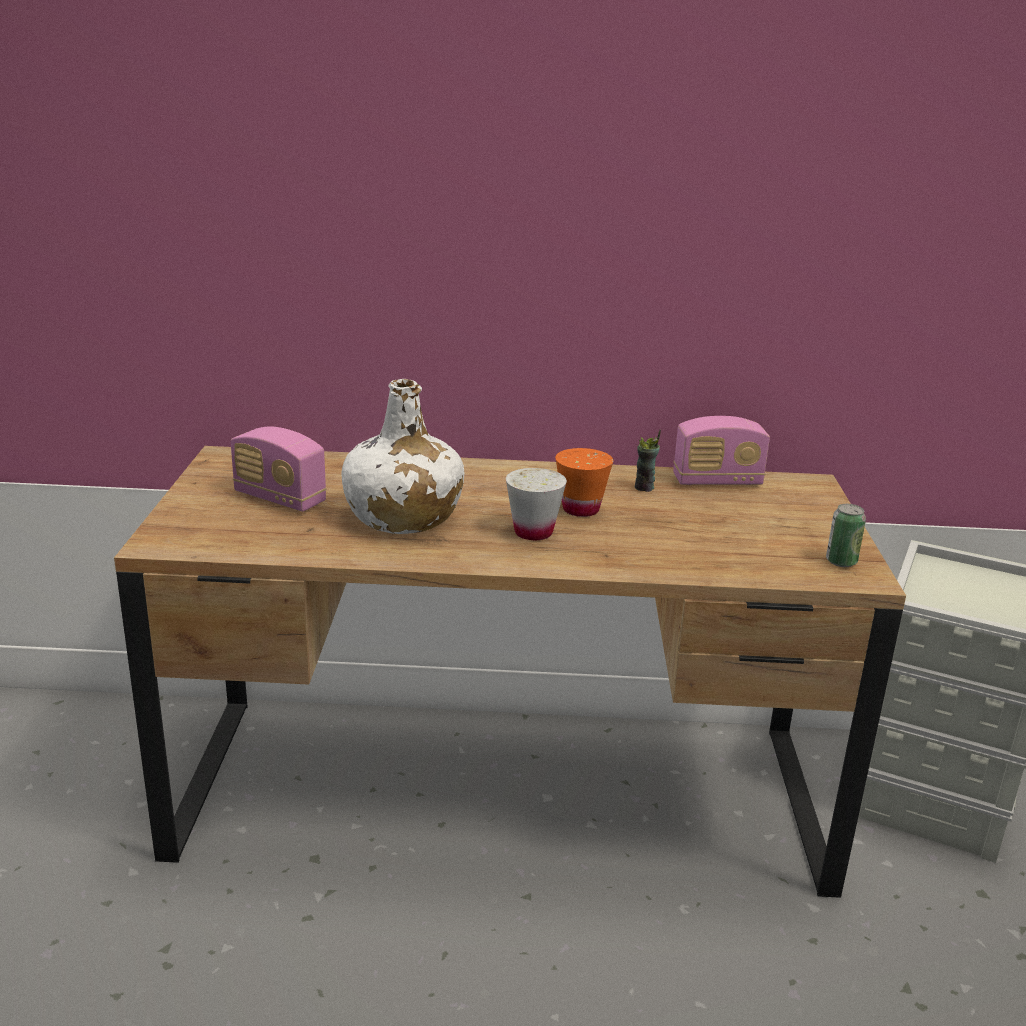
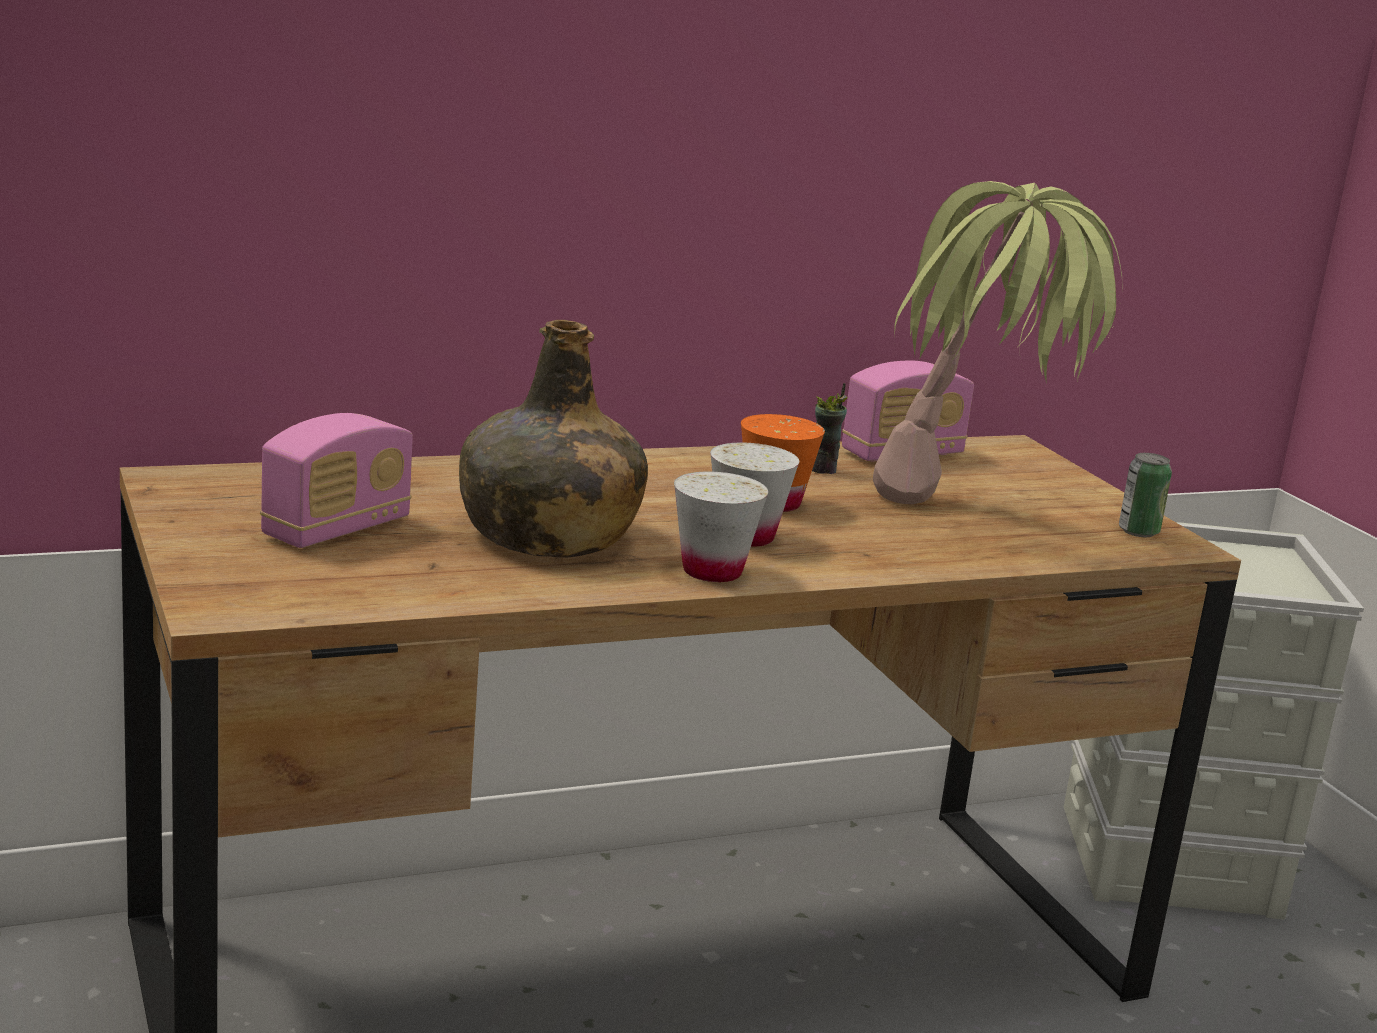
camera: 25 degrees left, 5 degrees down
(280, 498) = (337, 529): radio -> radio turned 60 degrees counterclockwise
(402, 517) = (547, 536): white bottle -> green bottle
(482, 555) = (712, 571): none -> white cup
(718, 536) = (974, 518): none -> potted plant

